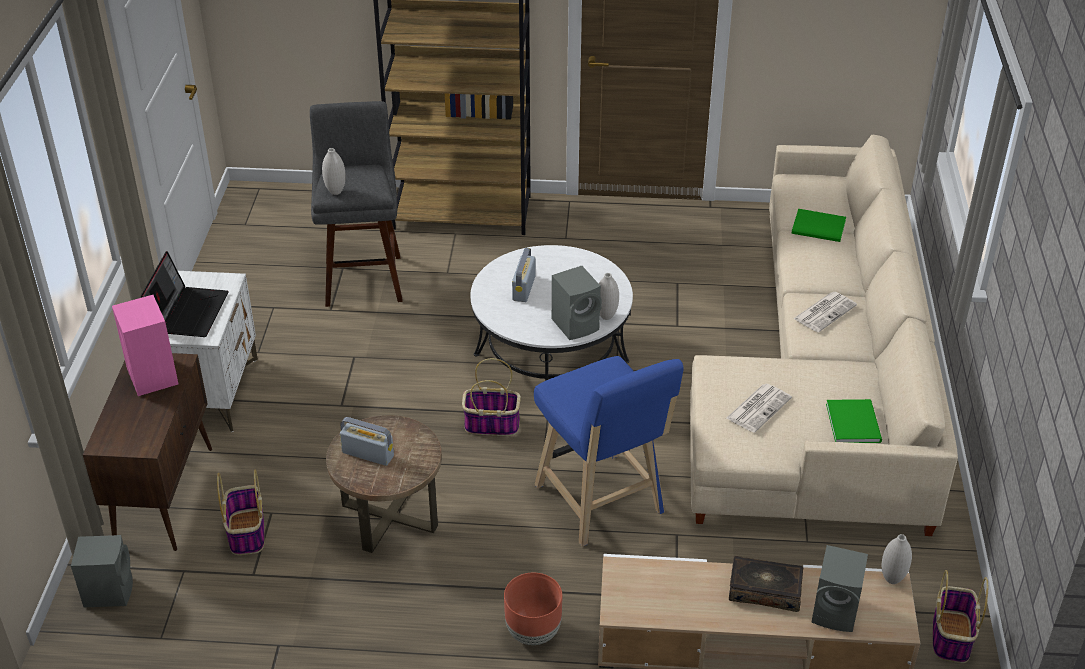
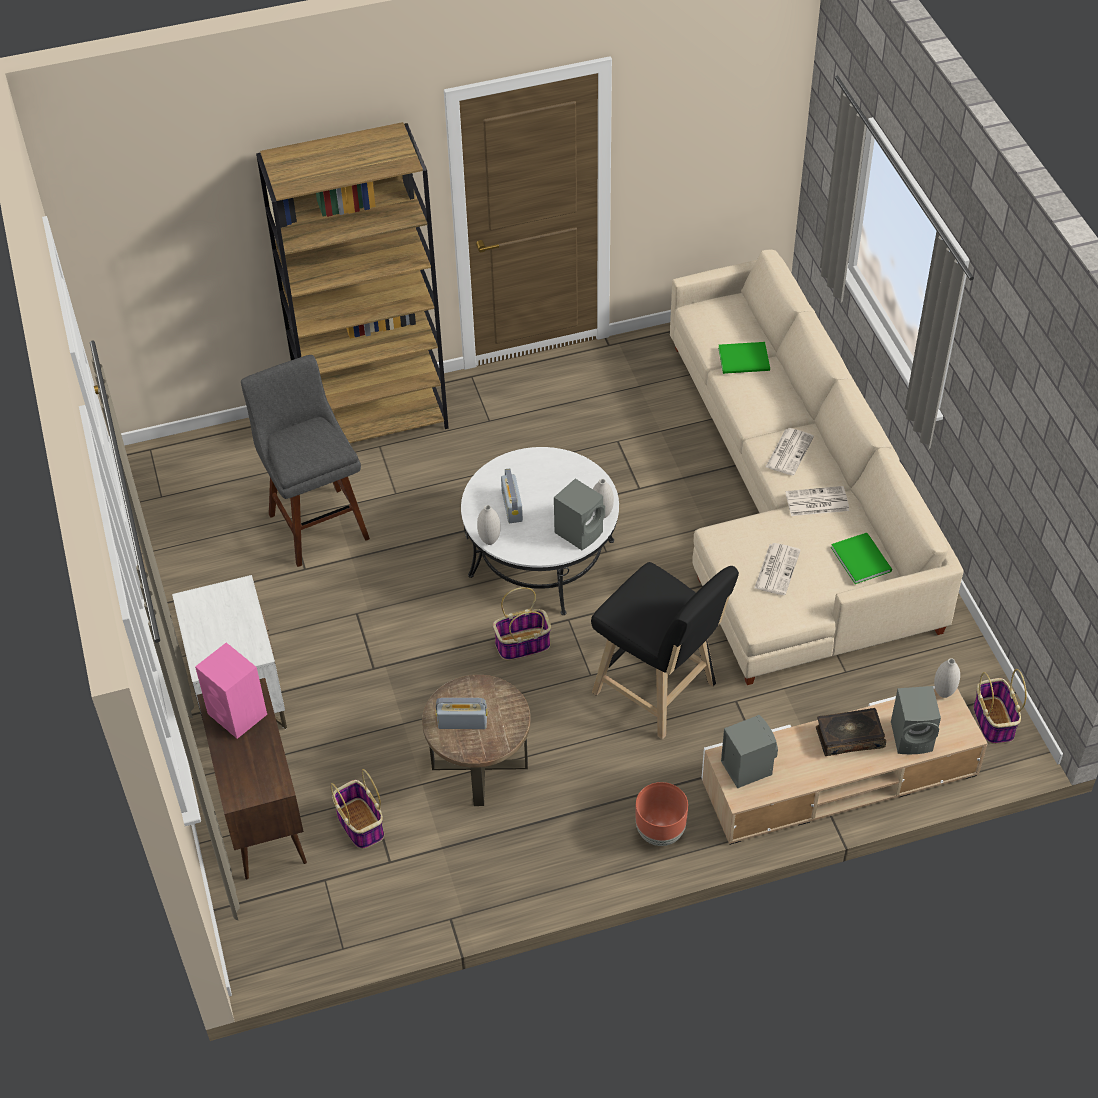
camera: 20 degrees left, 10 degrees up
(109, 590) = (268, 921): grey speaker -> grey speaker (746, 766)
(189, 312) = (223, 633): laptop -> none
(335, 191) = (297, 461): white vase -> white vase (489, 541)
(602, 504) = (659, 692): blue stool -> black stool
(831, 361) = (816, 502): none -> newspaper

